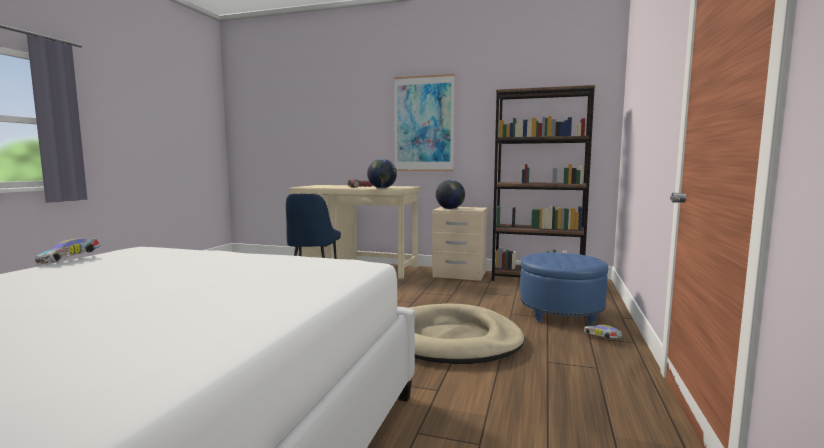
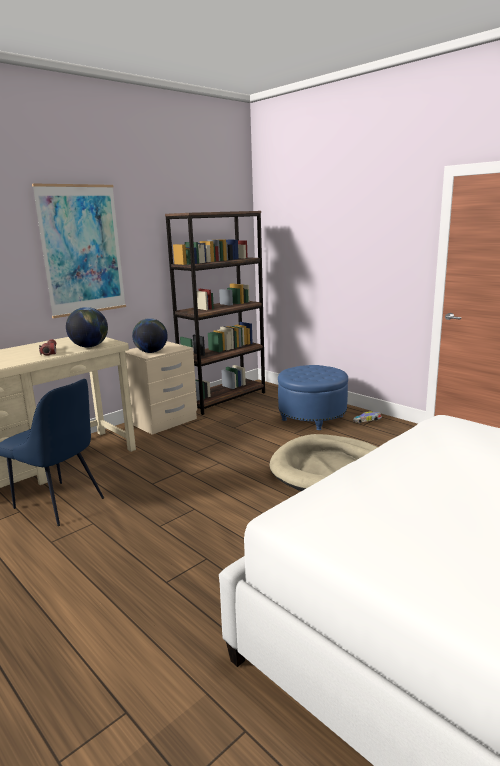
camera: 60 degrees left, 10 degrees up
(70, 260) = (354, 558): toy car -> none

